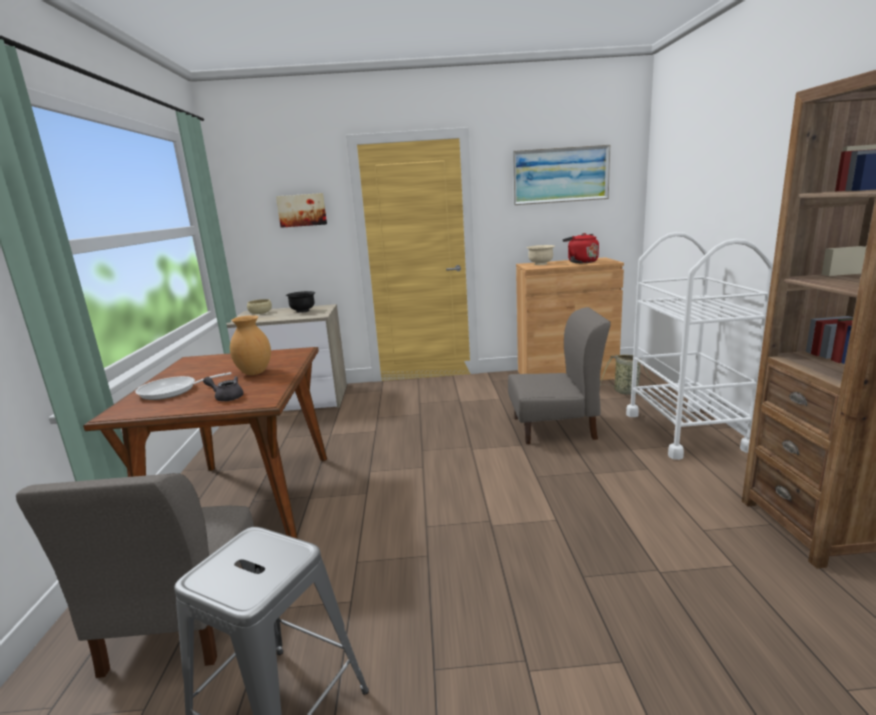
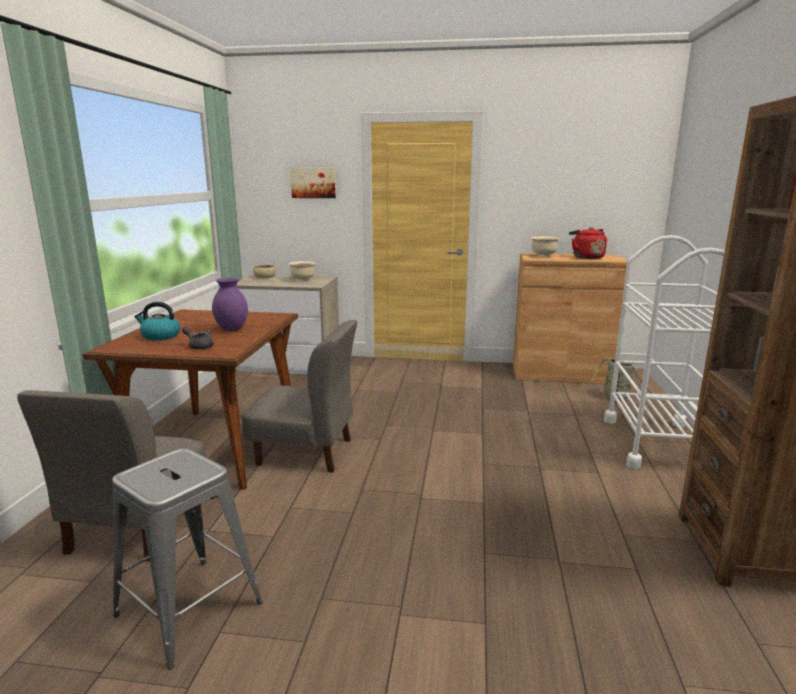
camera: 10 degrees right, 0 degrees up
(173, 391) = (160, 336): frying pan -> kettle
(254, 373) = (231, 329): brown vase -> purple vase
(303, 311) = (303, 280): black bowl -> beige bowl
(554, 428) = (523, 422): grey chair -> grey chair (306, 452)
(560, 175) = (576, 165): picture -> none

